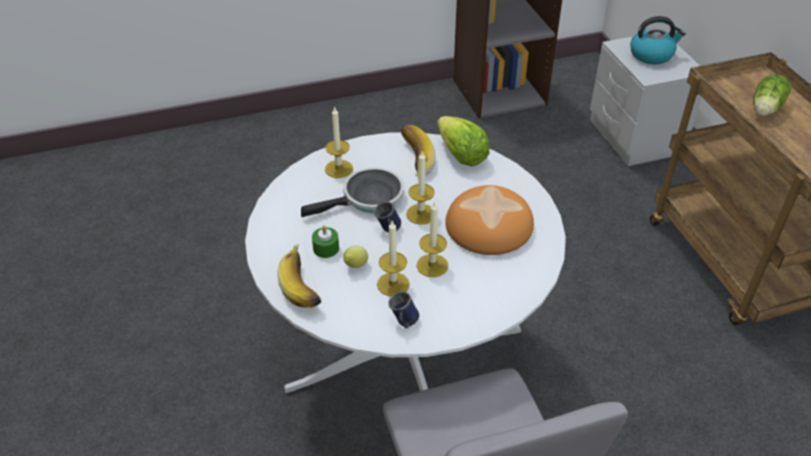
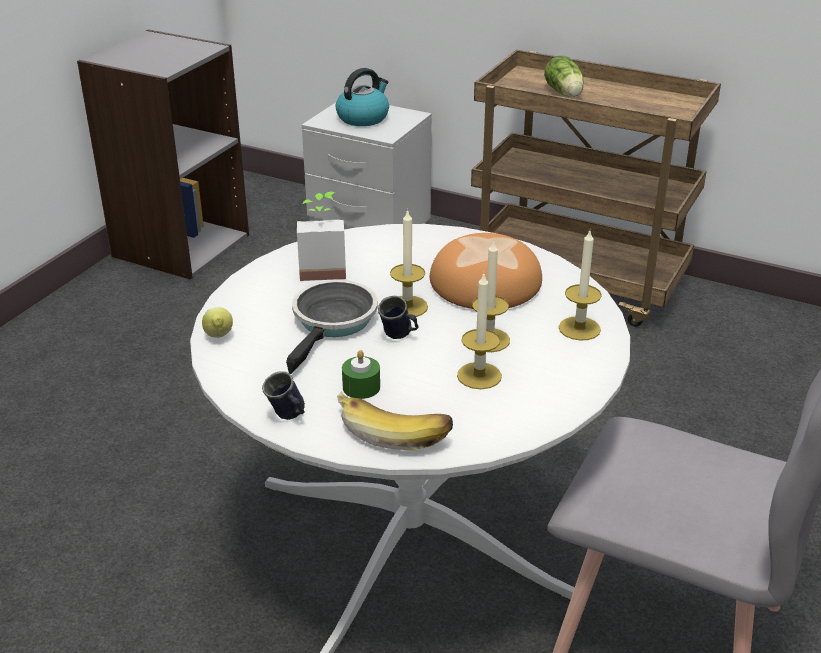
camera: 45 degrees left, 10 degrees down
(339, 169) = (255, 314): candle -> candle (579, 328)
(355, 266) = (417, 384): lemon -> lemon (219, 337)
(403, 323) = (542, 399): blue mug -> blue mug (288, 417)
(412, 160) = (322, 269): banana -> potted plant
(461, 156) = (366, 242): lettuce -> none

